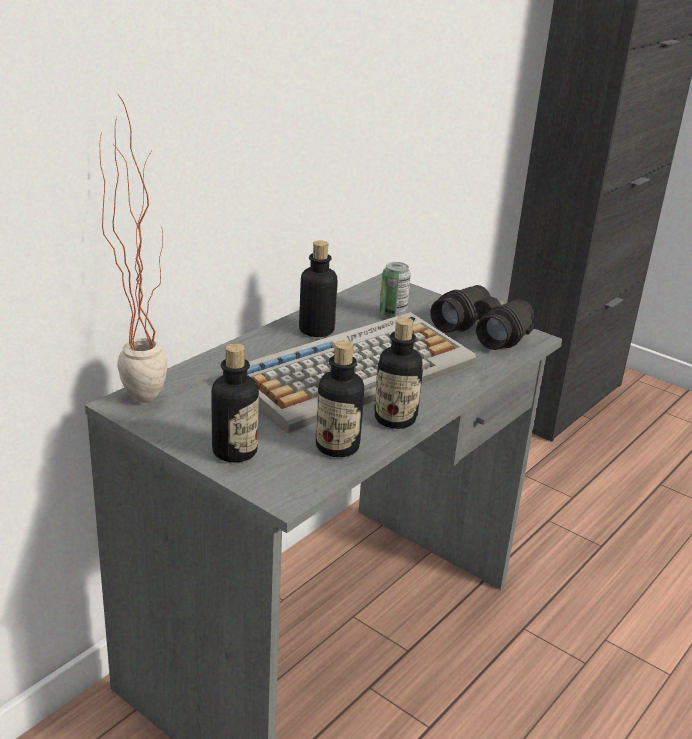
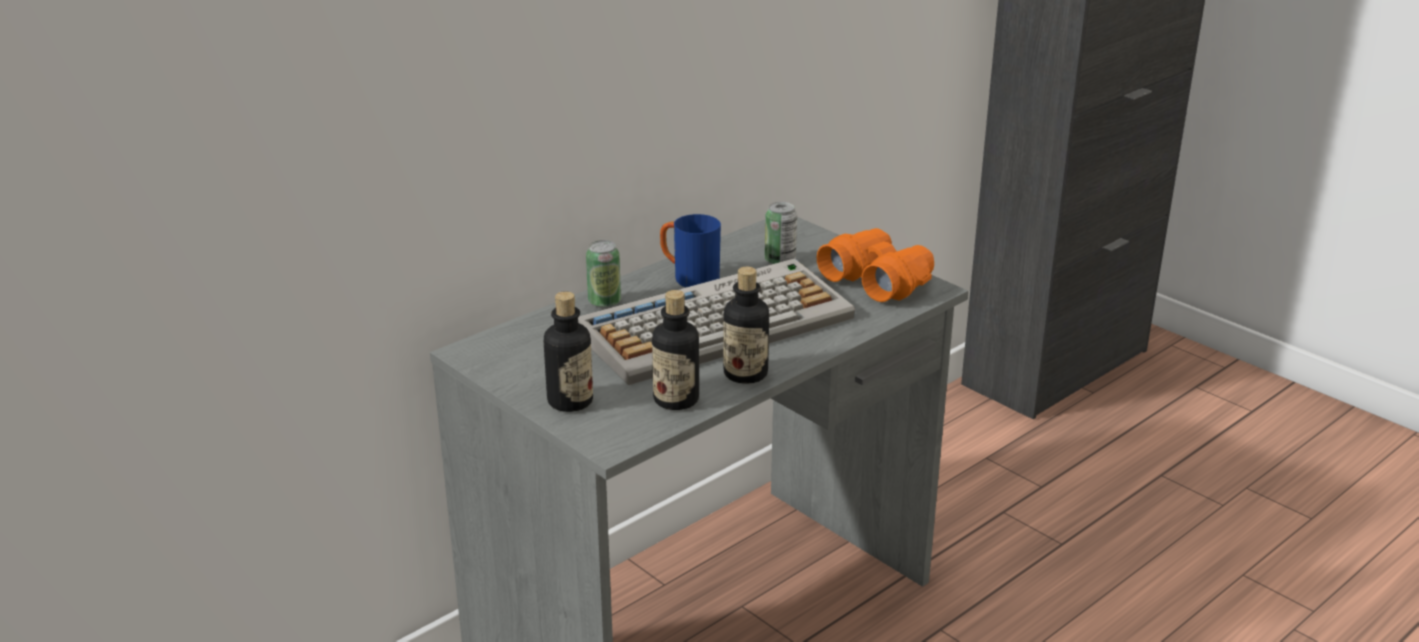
camera: 10 degrees right, 0 degrees up
(142, 390) = (489, 338): potted plant -> none
(245, 353) = (604, 302): none -> can
(316, 330) = (688, 277): bottle -> blue mug
(482, 330) = (877, 280): black binoculars -> orange binoculars

